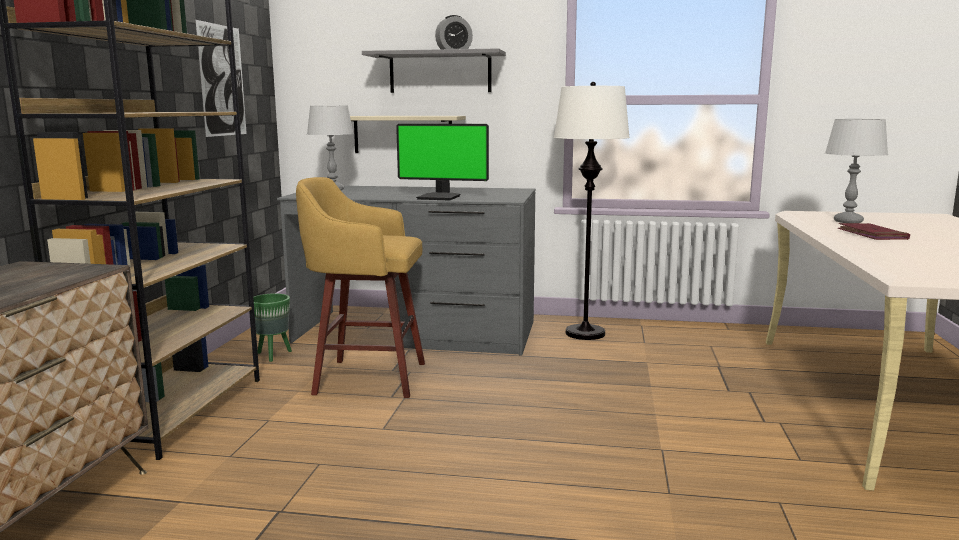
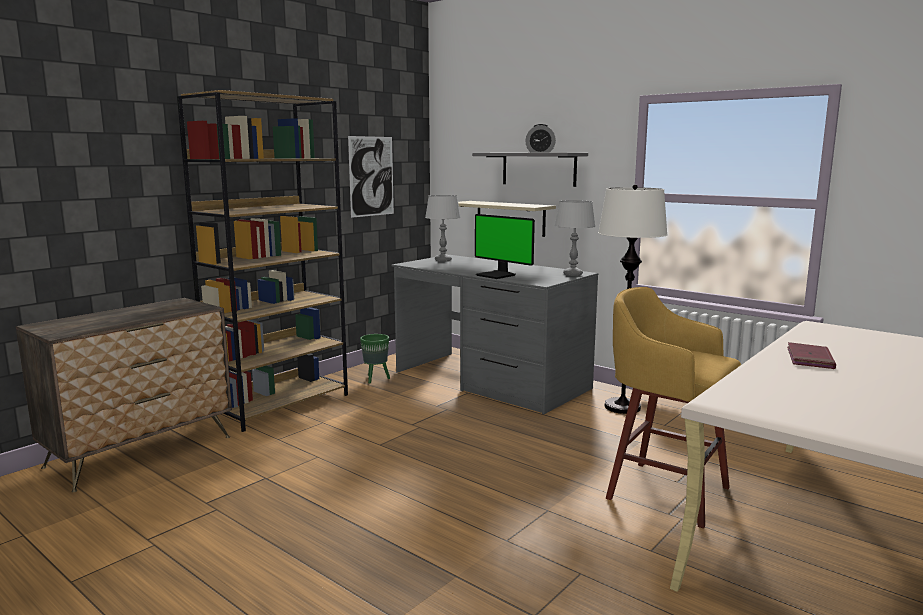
camera: 30 degrees right, 0 degrees up
(366, 378) = (413, 407): yellow stool -> yellow stool (663, 491)
(848, 221) = (834, 341): grey table lamp -> grey table lamp (573, 274)

